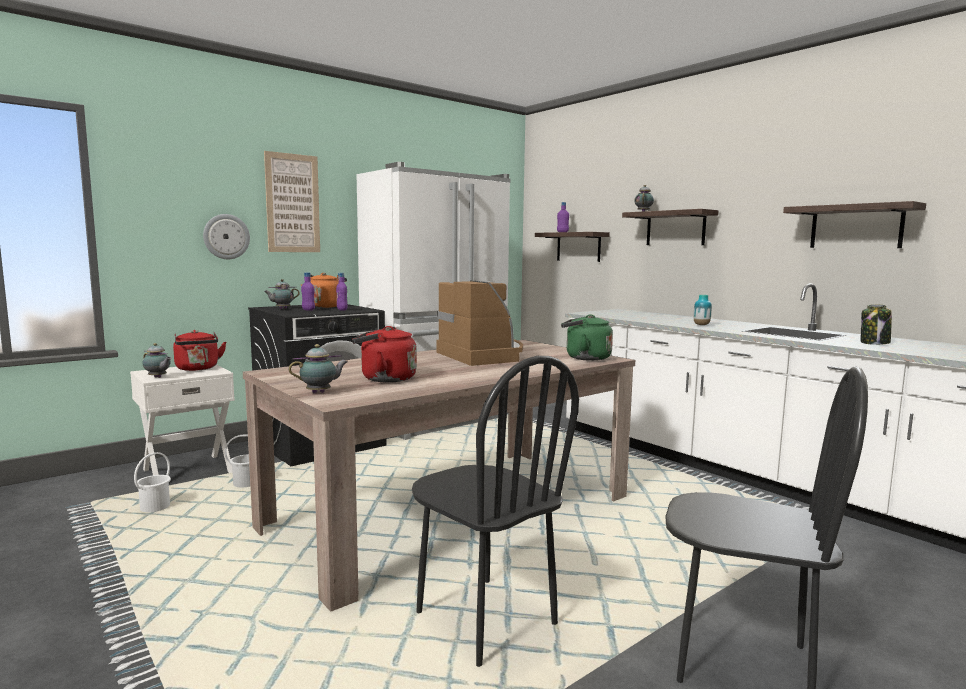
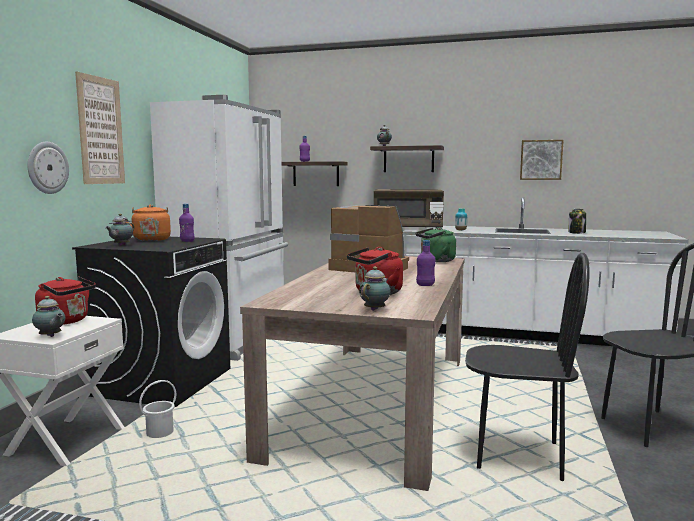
camera: 35 degrees left, 0 degrees up
(154, 507) = (104, 481): white bucket -> none
(158, 377) = (50, 336): teapot -> teapot turned 45 degrees clockwise
(308, 310) = (155, 244): purple bottle -> purple bottle (425, 285)
(641, 318) = (408, 228): none -> brown microwave
(856, 227) = (541, 160): shelf -> picture

